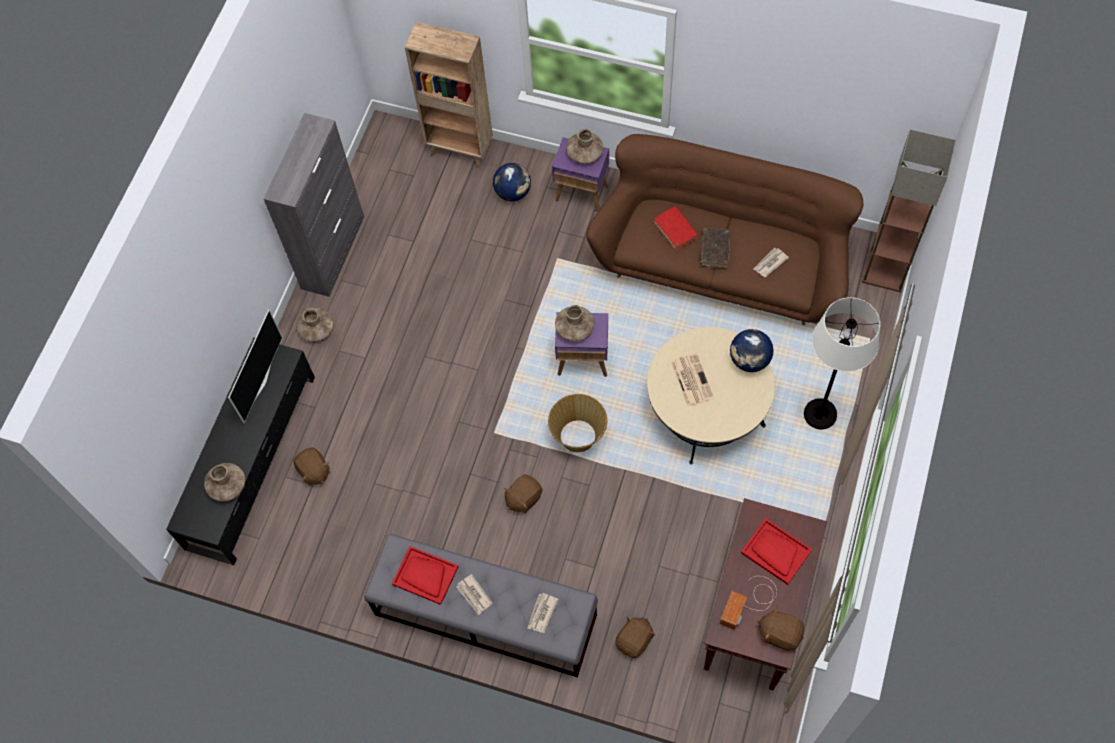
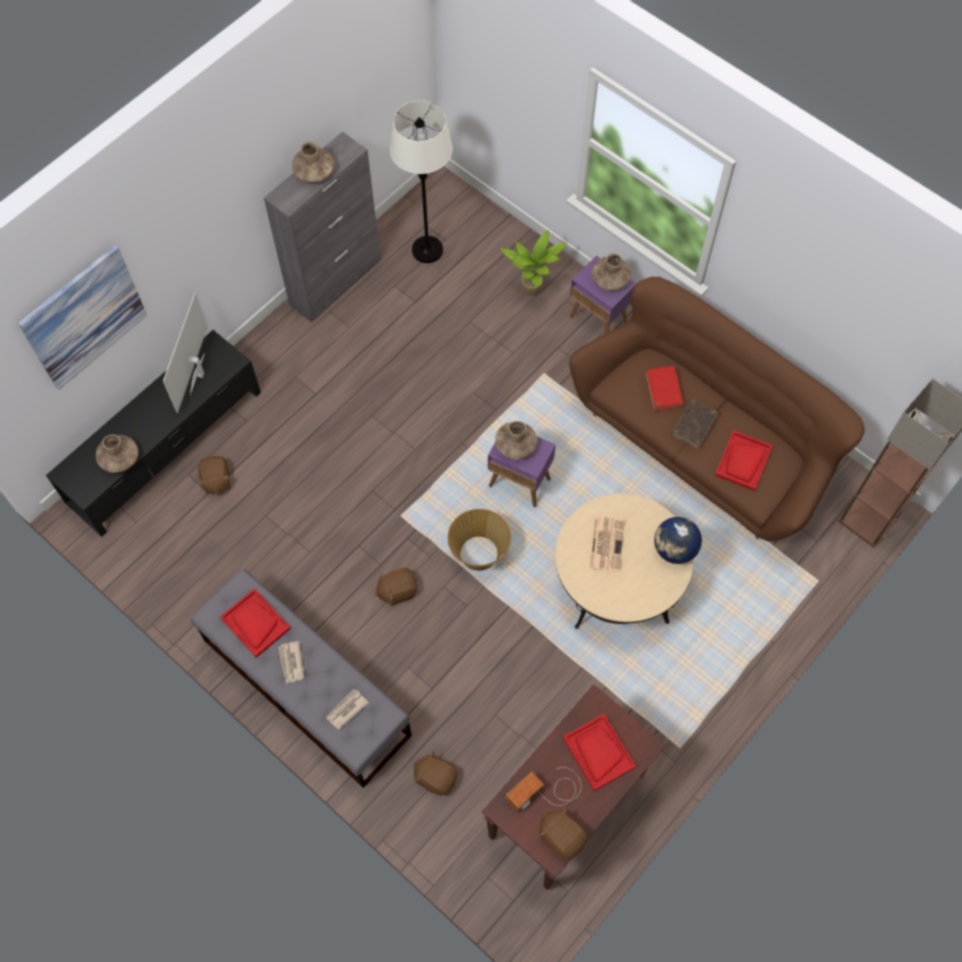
camera: 20 degrees right, 0 degrees up
(161, 367) = (84, 317): none -> picture
(261, 382) = (198, 374): television -> television turned 150 degrees clockwise
(317, 329) = (285, 348): brown vase -> brown vase (314, 172)
(460, 149) = (502, 232): brown bookcase -> none
(513, 192) = (532, 293): globe -> potted plant
(635, 640) = (435, 777): brown plush toy -> brown plush toy turned 120 degrees counterclockwise
(770, 263) = (743, 461): newspaper -> red tray
(820, 414) = (730, 635): white floor lamp -> white floor lamp (427, 250)

